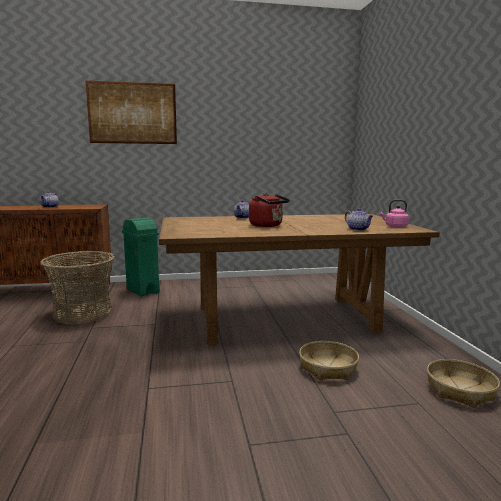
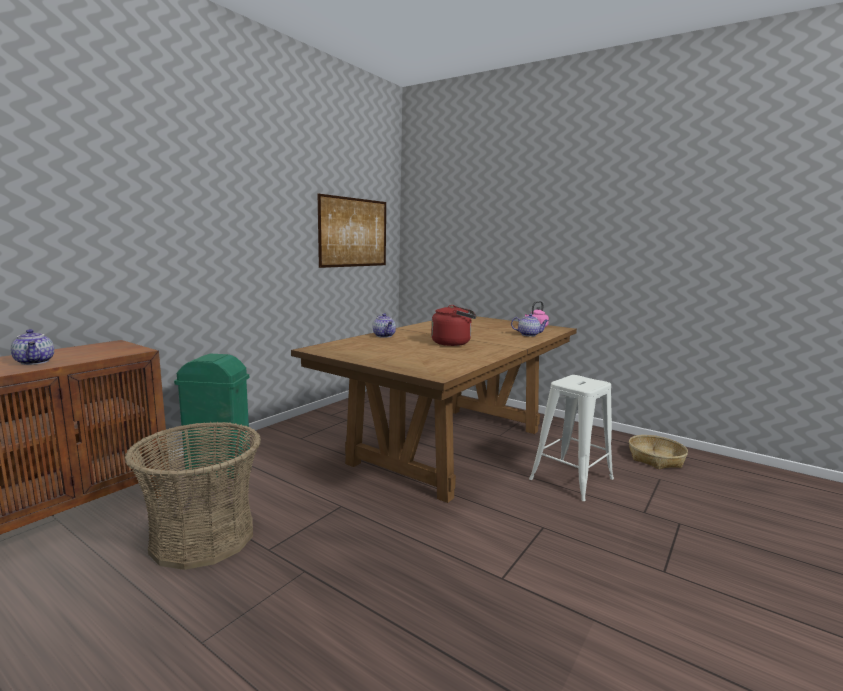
camera: 45 degrees left, 0 degrees up
(132, 113) = (158, 181): picture -> picture (354, 232)
(328, 368) = (571, 479): basket -> white stool

